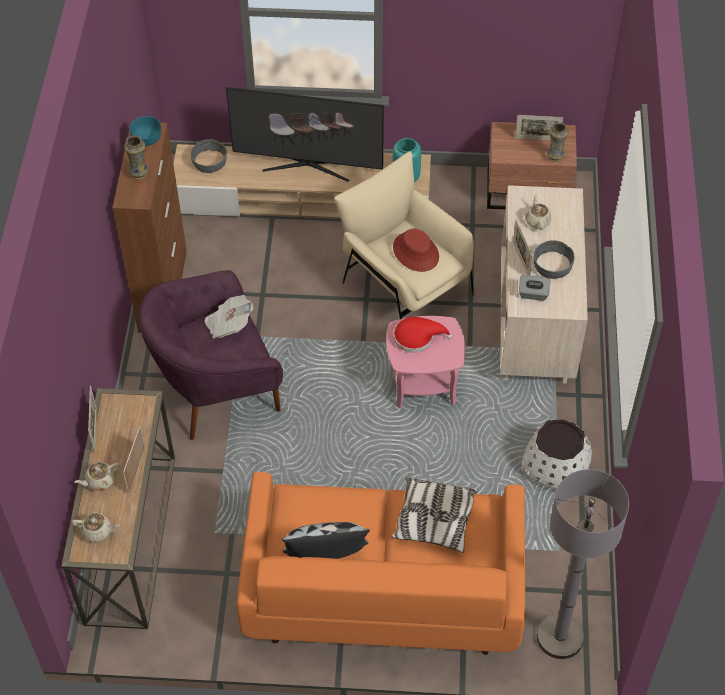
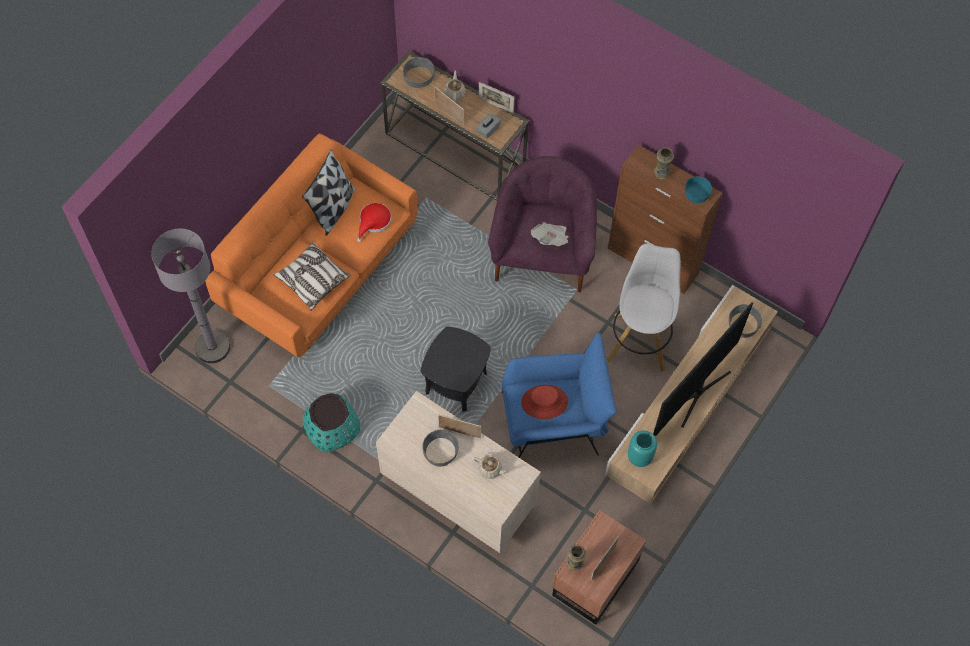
camera: 120 degrees right, 10 degrees up
(97, 531) = (419, 76): beige teapot -> grey bowl
(265, 261) = (639, 341): none -> white stool
(404, 286) = (554, 423): beige armchair -> blue armchair
(417, 337) = (464, 356): red hat -> red hat (374, 222)
(423, 384) = (456, 382): pink side table -> black side table
(533, 294) = (423, 420): grey tissue box -> grey tissue box (488, 129)
(555, 464) = (332, 426): white planter -> turquoise planter

